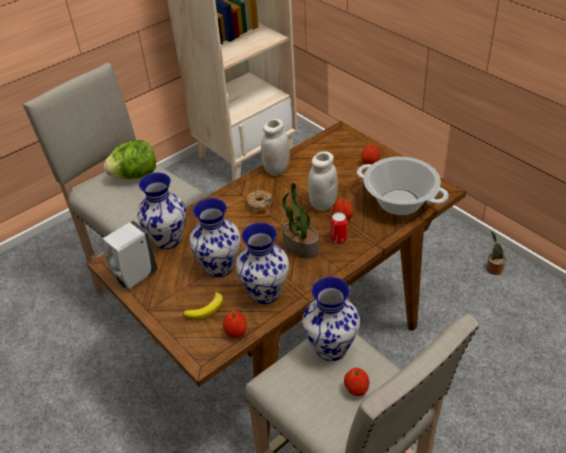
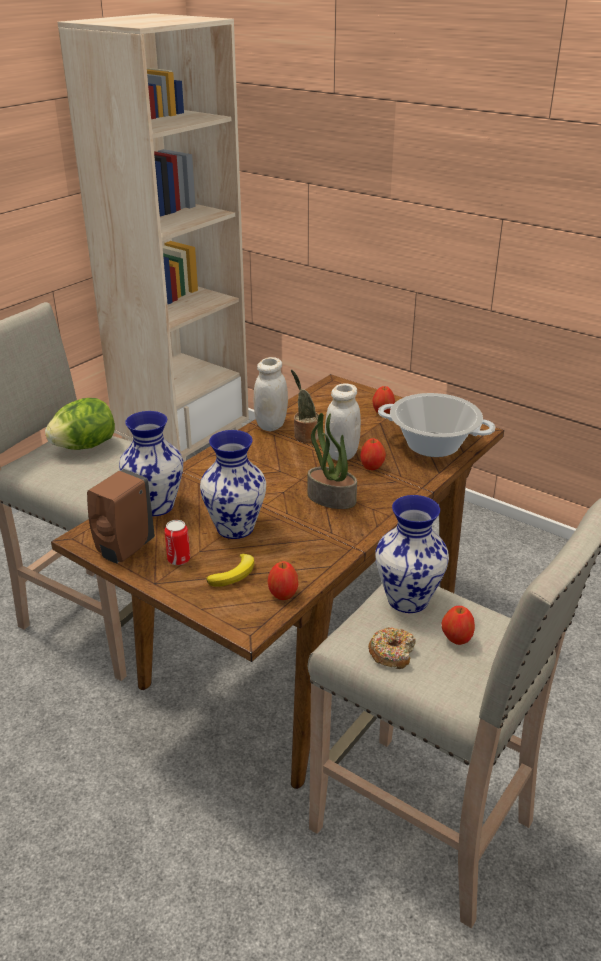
camera: 15 degrees left, 10 degrees down
(134, 277) = (124, 550): white soap dispenser -> brown soap dispenser
(259, 205) = (262, 461): donut -> donut (392, 653)
(266, 293) = (306, 549): vase -> none
(338, 239) = (375, 486): can -> can (179, 559)
(493, 268) = (520, 546): potted plant -> potted plant (305, 436)

